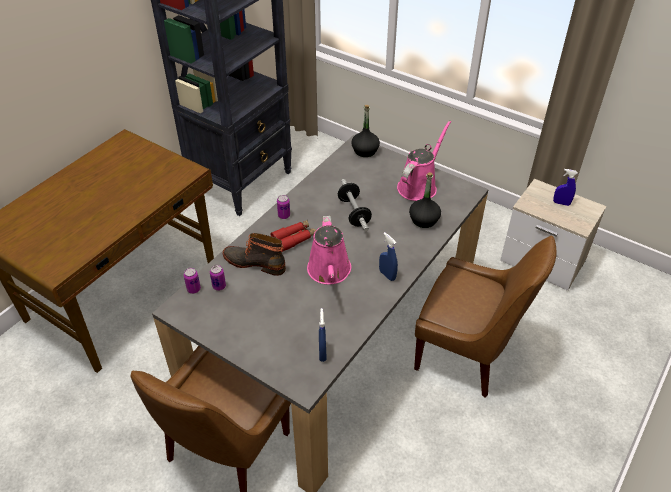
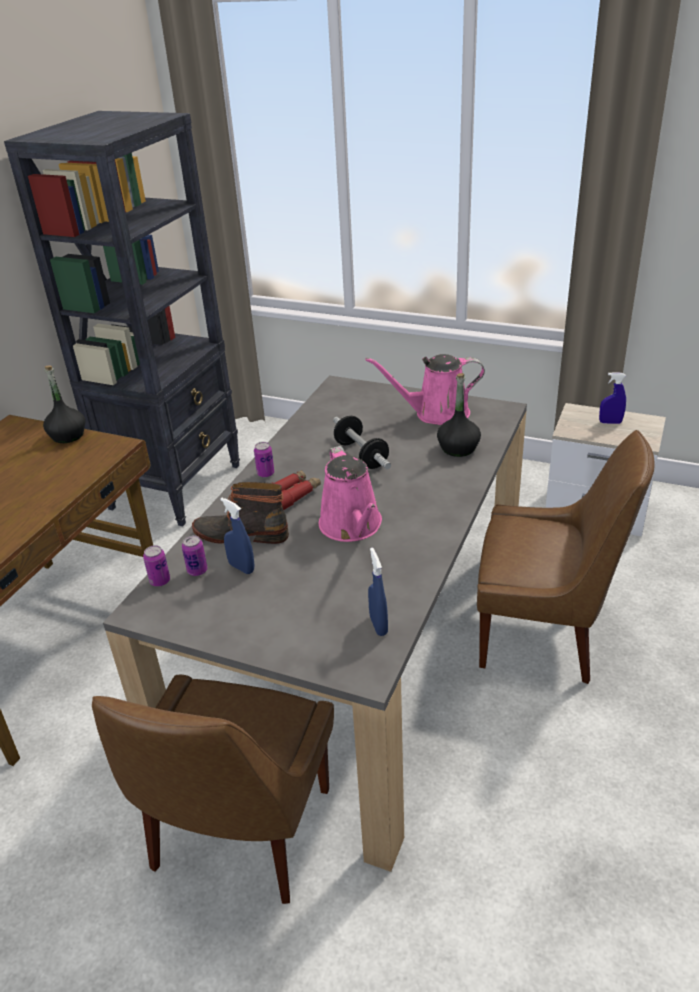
camera: 10 degrees left, 10 degrees down
(365, 151) = (351, 389): black bottle -> black bottle (68, 435)
(387, 275) = (434, 516): blue spray bottle -> blue spray bottle (241, 567)
(419, 186) = (436, 414): pink watering can -> pink watering can turned 120 degrees counterclockwise

